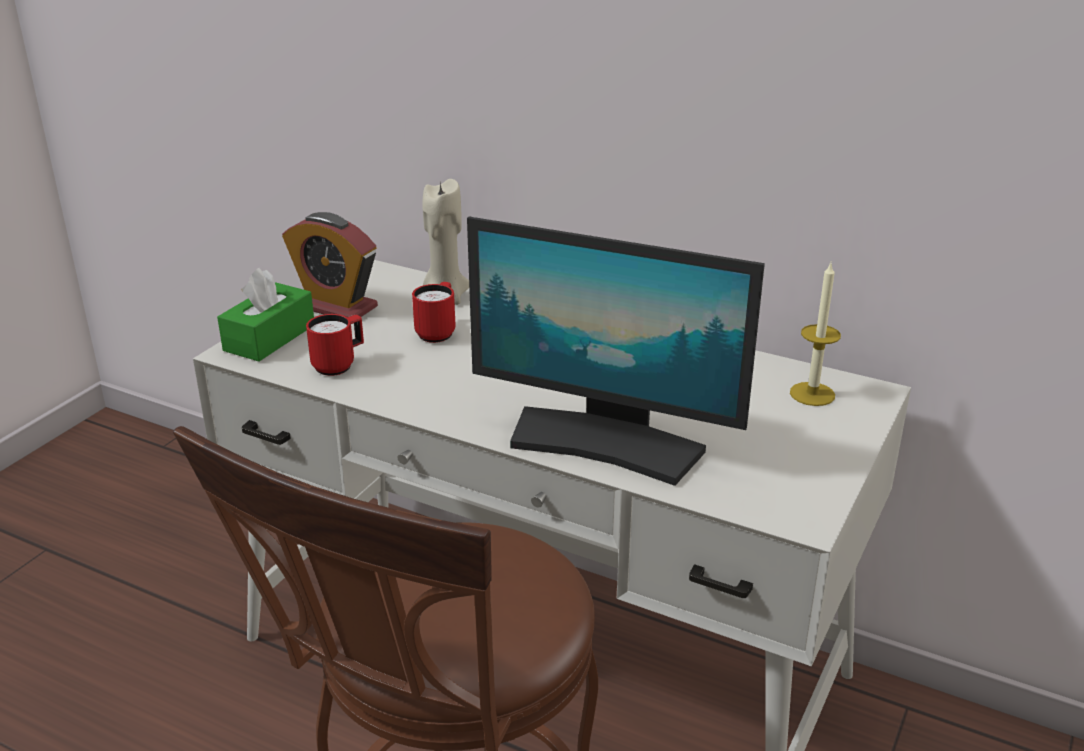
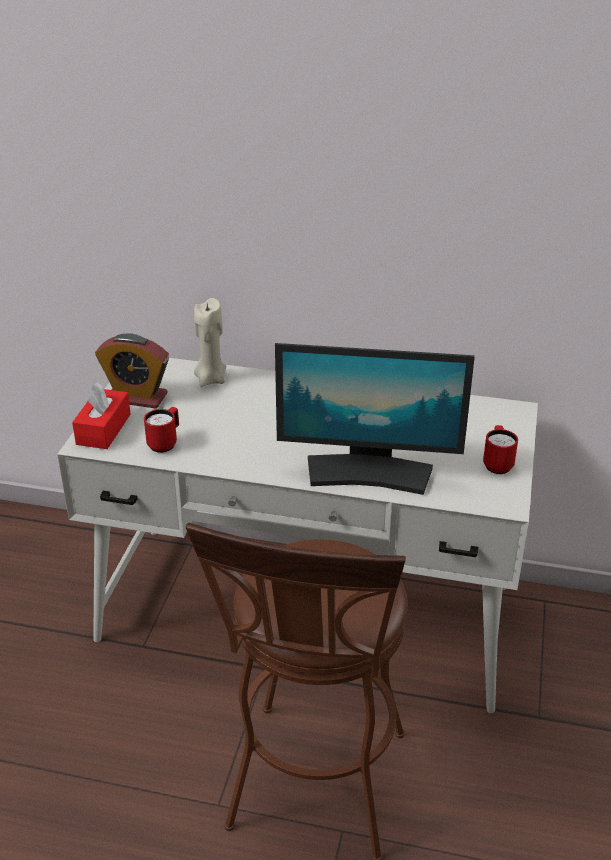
camera: 15 degrees left, 5 degrees up
(269, 337) = (103, 429): green tissue box -> red tissue box
(438, 332) = (220, 407): red mug -> red mug (497, 463)
(812, 394) = (481, 417): candle -> none

